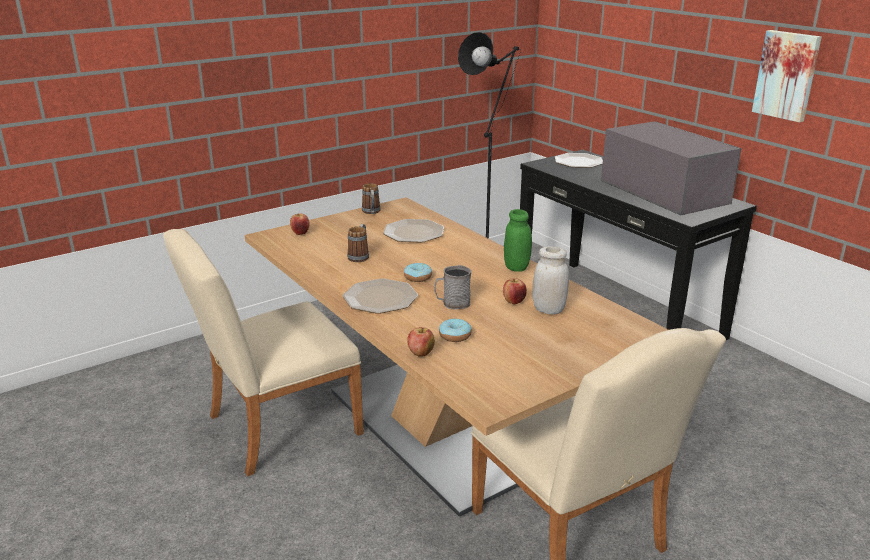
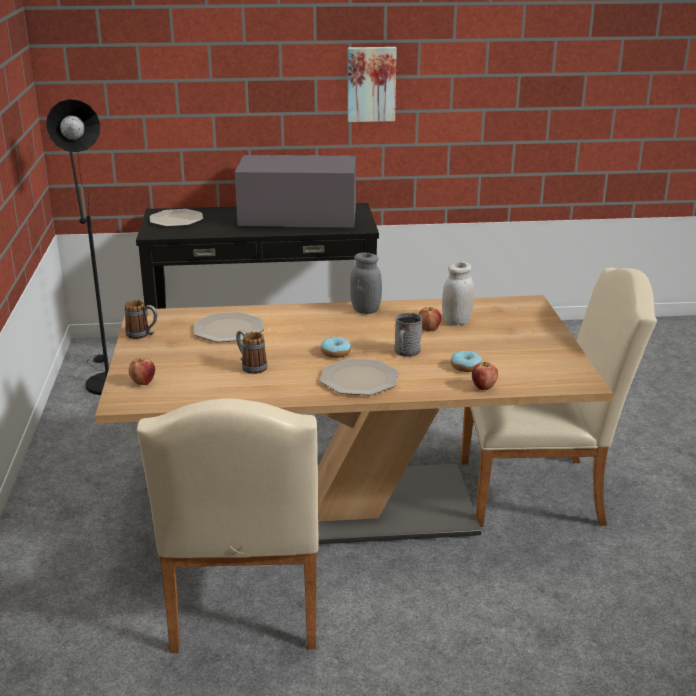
camera: 60 degrees left, 0 degrees up
(516, 267) = (365, 310): green jar -> grey jar

